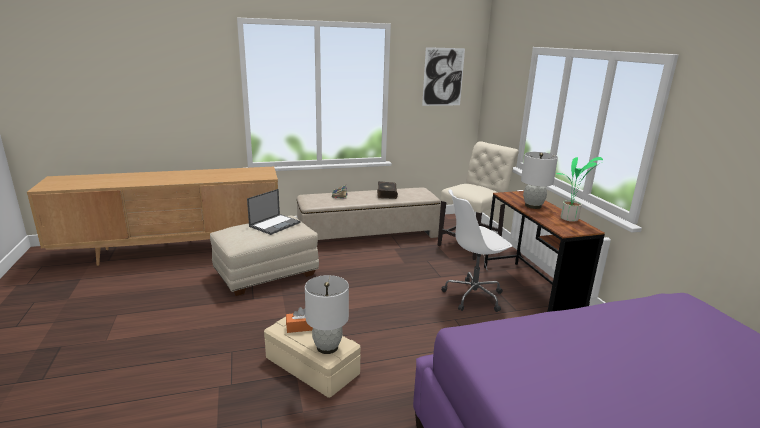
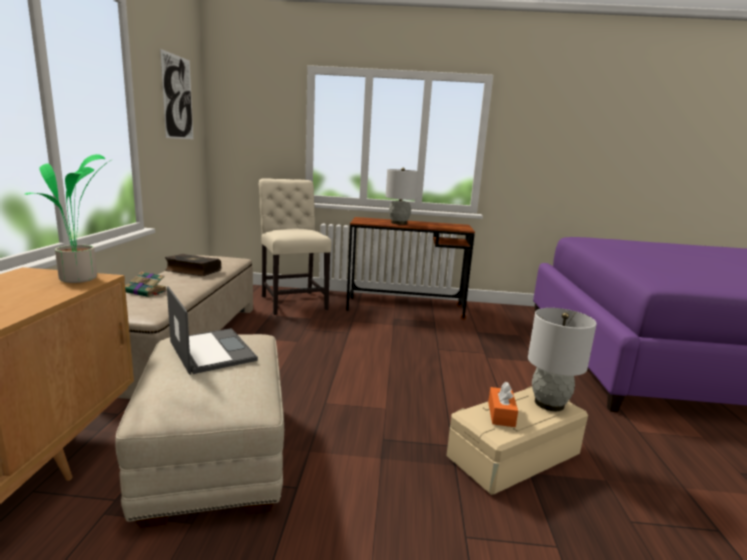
camera: 70 degrees left, 5 degrees down
(471, 297) = (400, 331): white office chair -> none
(570, 219) = (437, 223): potted plant -> potted plant (81, 279)

